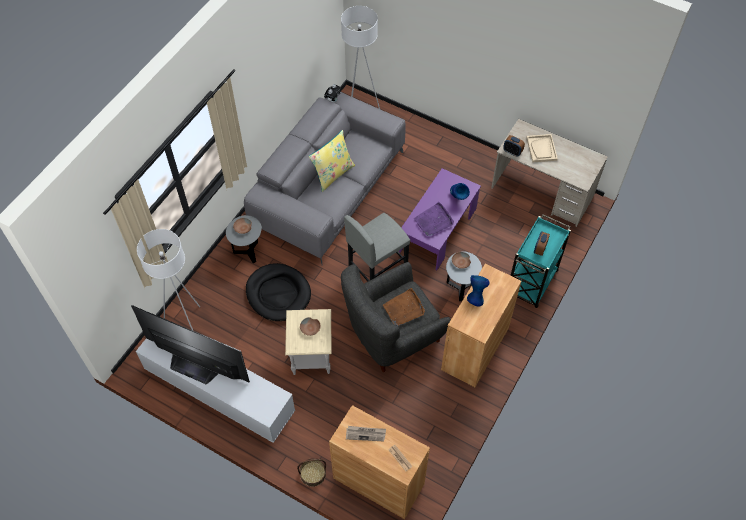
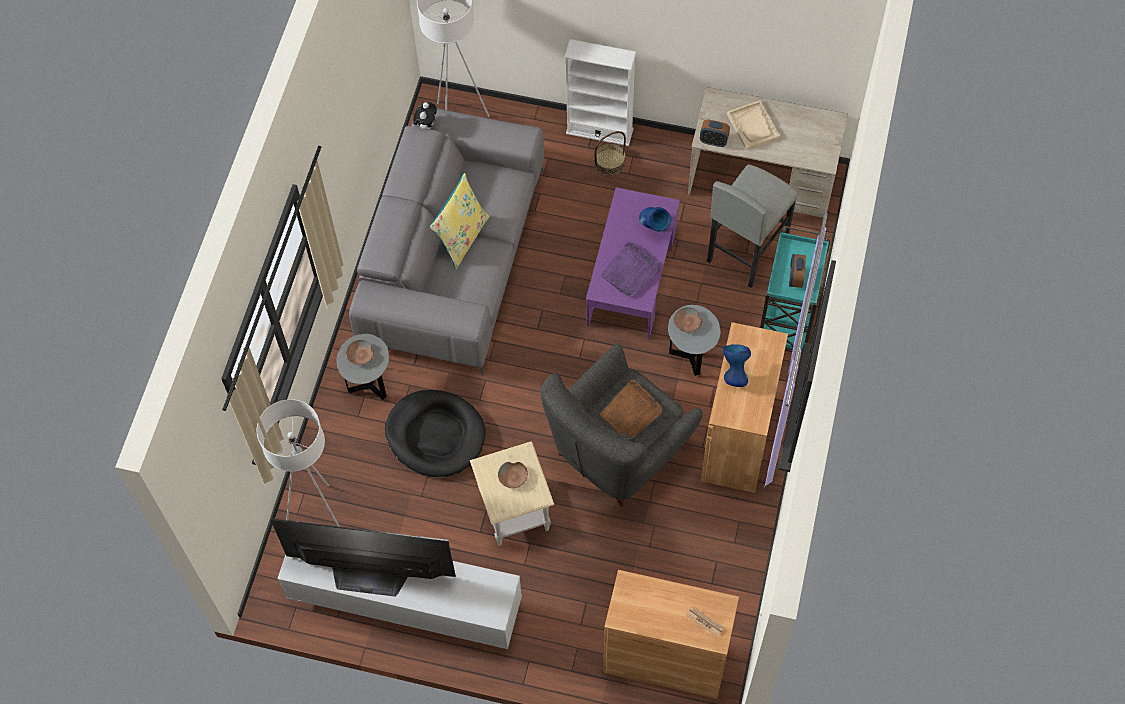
camera: 15 degrees left, 5 degrees up
(313, 474) = (574, 675): basket -> basket (609, 162)
(366, 434) = (649, 603): newspaper -> none
(377, 273) = (566, 366): grey stool -> grey stool (746, 251)
(447, 137) = (599, 131): none -> white bookcase

